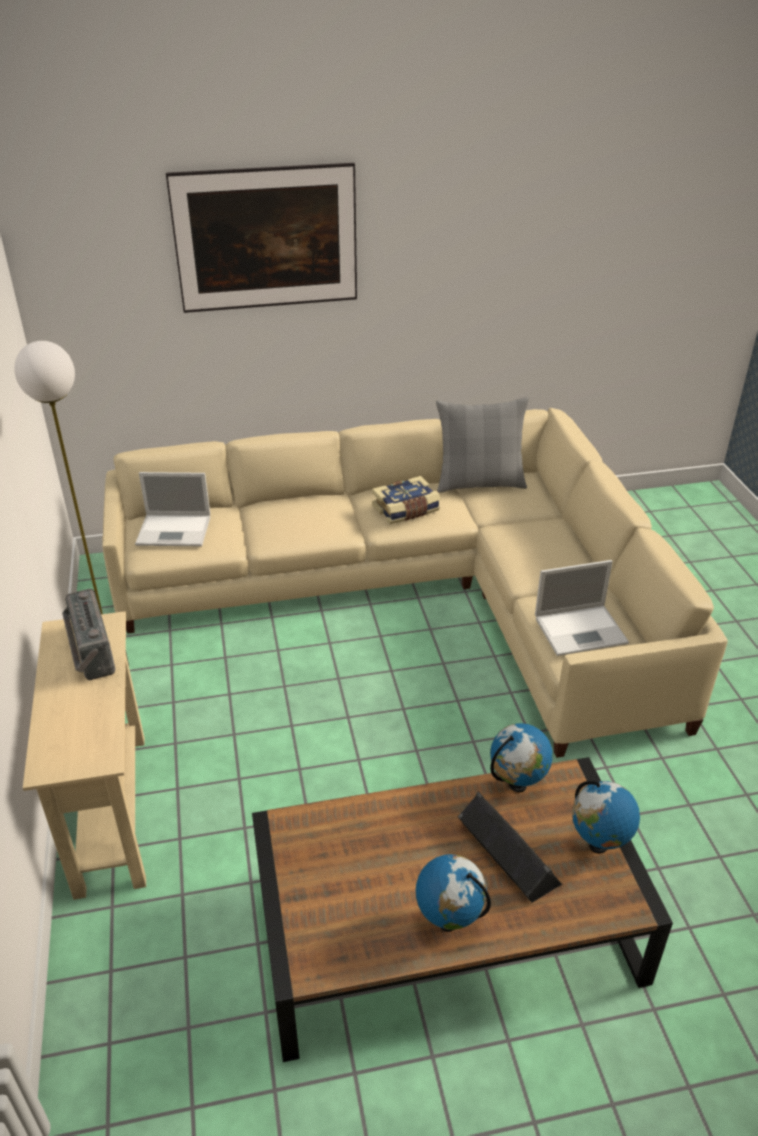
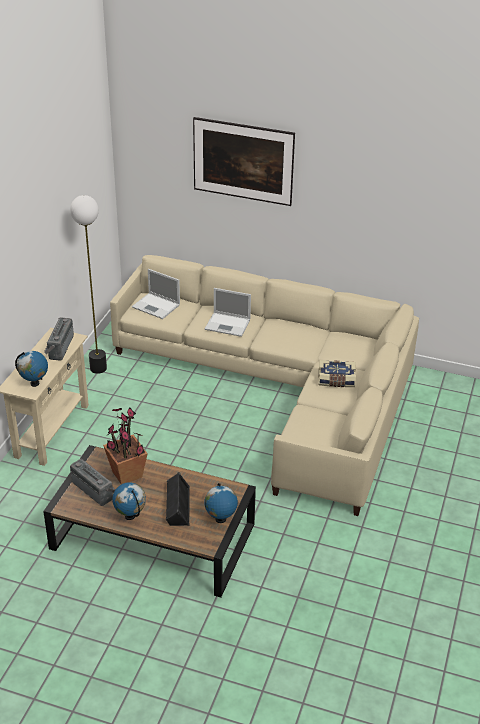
camera: 30 degrees right, 0 degrees up
(337, 899) = (94, 489): none -> radio
(368, 839) = (126, 474): none -> potted plant
(406, 510) = (284, 337): book -> book (336, 380)
(479, 483) = (341, 336): grey pillow -> none
(517, 785) = (210, 482): globe -> globe (34, 383)
(582, 630) = (311, 430): laptop -> laptop (228, 324)

